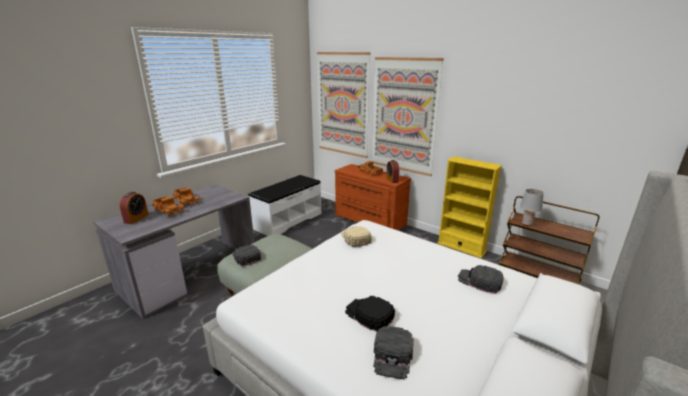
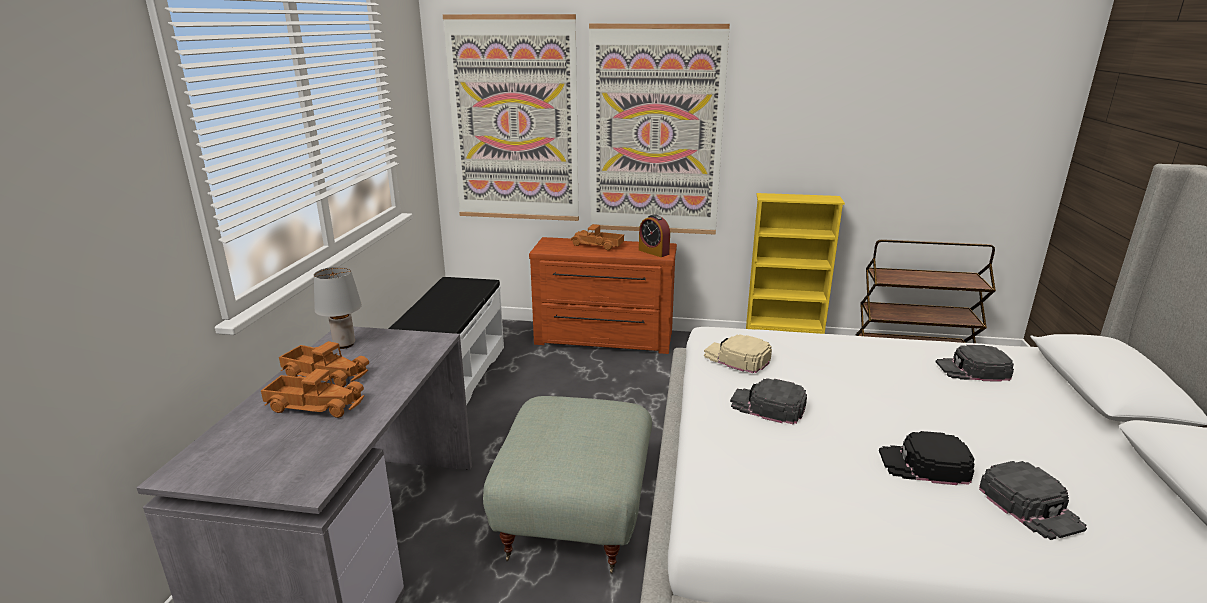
camera: 30 degrees left, 0 degrees up
(136, 218) = (259, 445): alarm clock -> none
(245, 256) = (545, 455): black cap -> black cap (768, 406)
(527, 224) = (901, 280): grey table lamp -> grey table lamp (345, 344)

